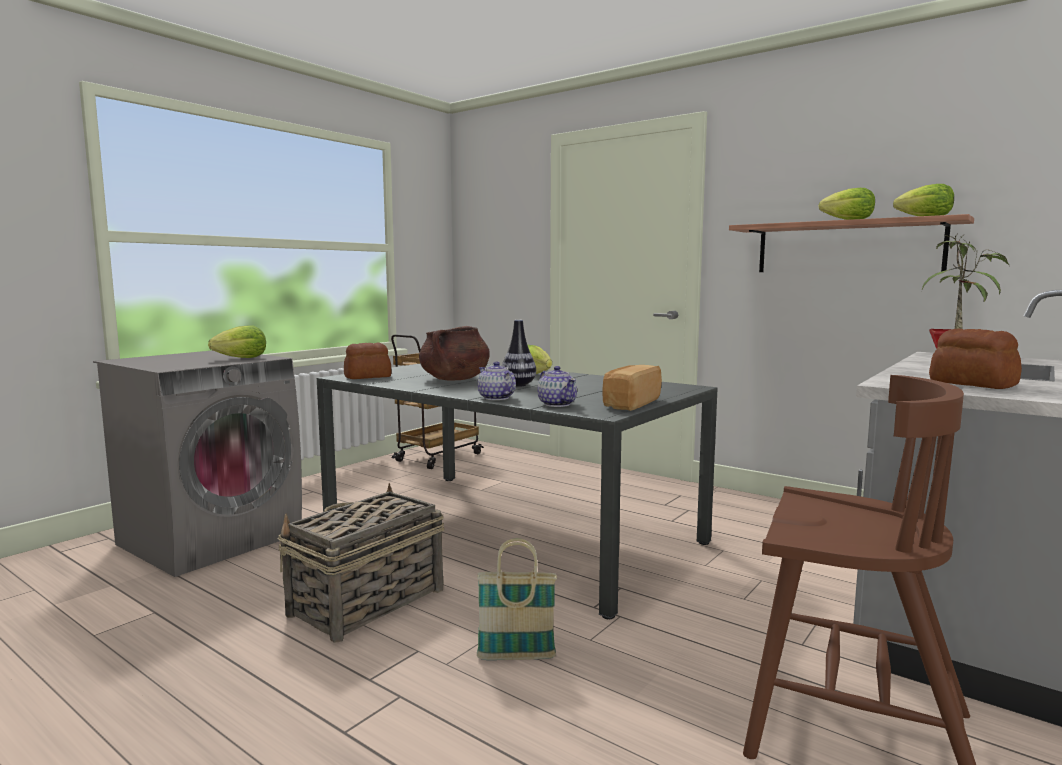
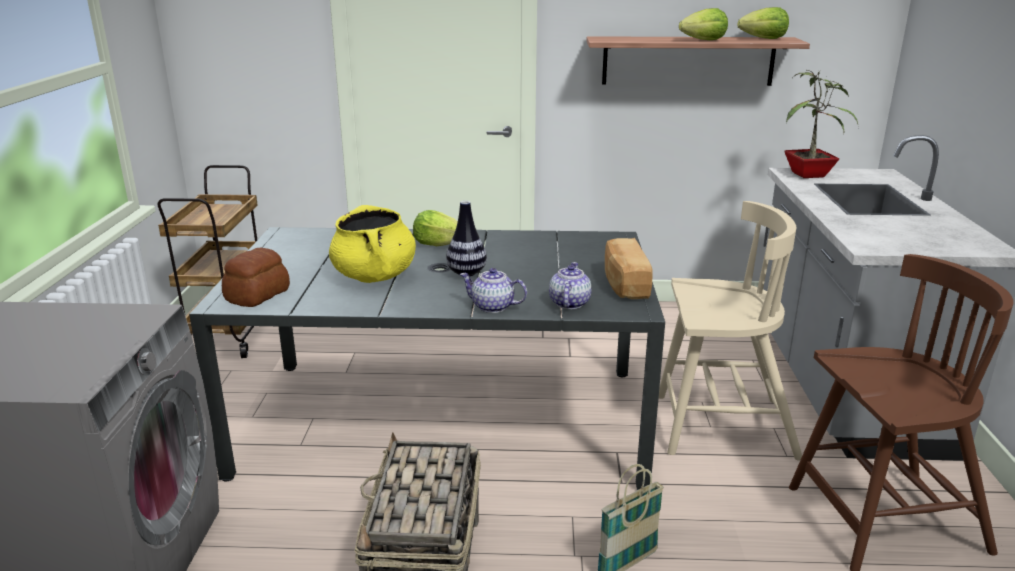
camera: 35 degrees left, 15 degrees up
(242, 358) = (113, 324): lettuce -> none
(454, 379) = (375, 276): brown cooking pot -> yellow cooking pot
(557, 404) = (569, 303): teapot -> teapot turned 105 degrees counterclockwise
(756, 601) = (721, 426): none -> beige chair
(973, 384) = (906, 234): bread -> none

